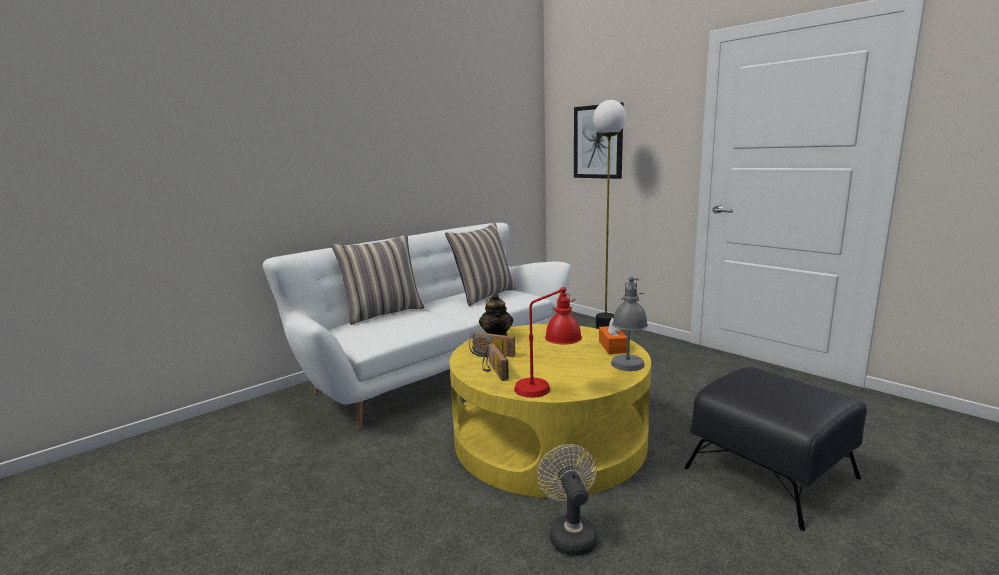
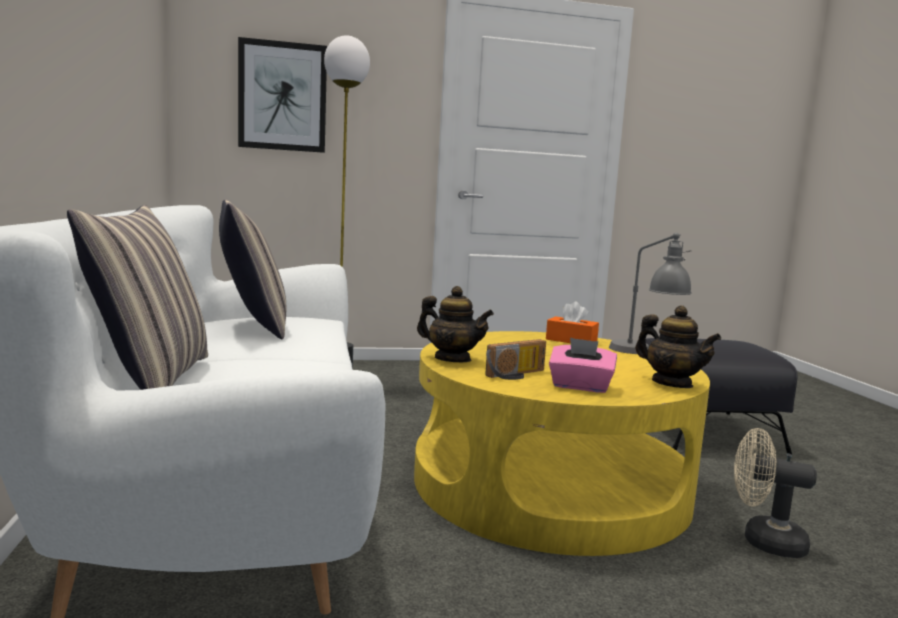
camera: 60 degrees left, 5 degrees down
(493, 371) = (580, 386): radio -> pink tissue box
(548, 390) = (672, 383): red table lamp -> teapot

